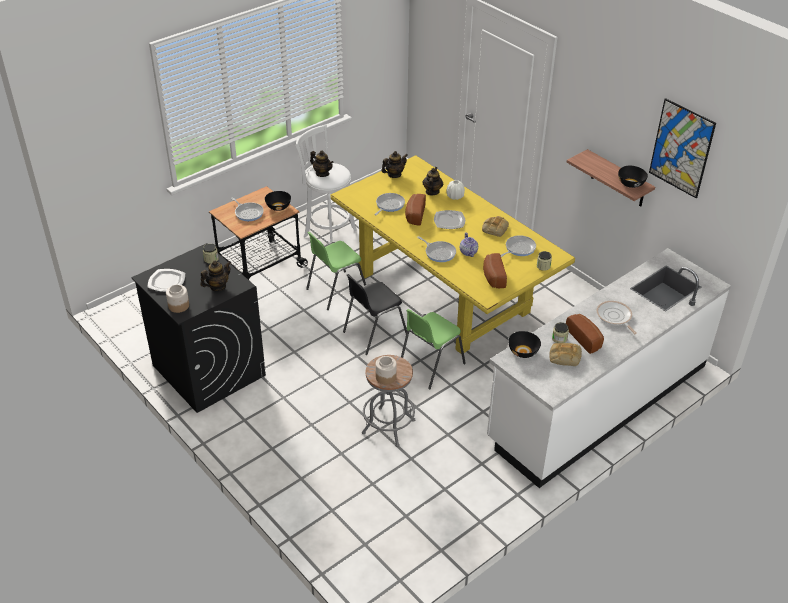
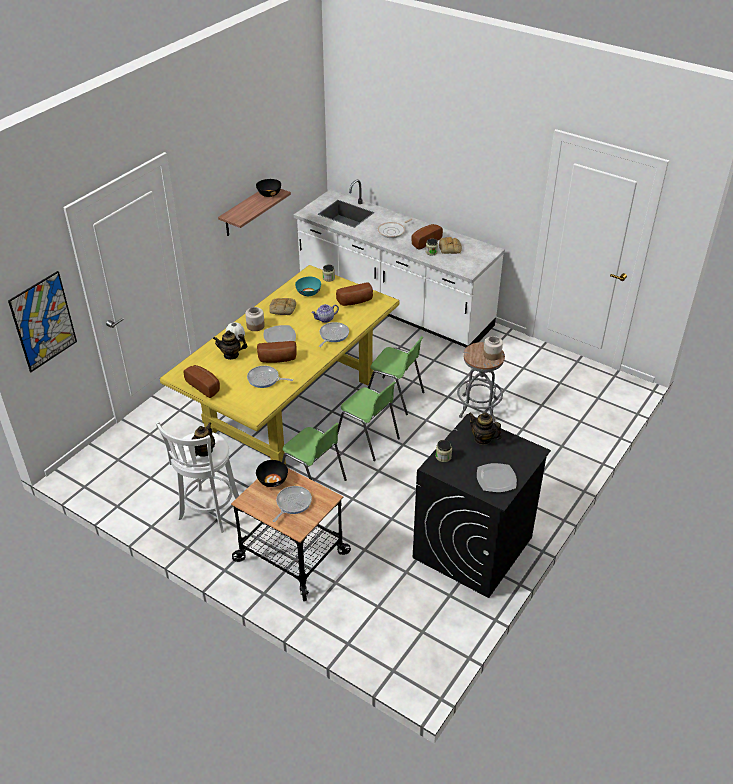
camera: 105 degrees left, 0 degrees up
(178, 306) = (526, 458): jar -> jar (255, 326)
(374, 333) = (367, 439): black chair -> green chair
(394, 174) = (205, 386): teapot -> bread
(518, 248) = (308, 293): frying pan -> turquoise bowl
(523, 352) = (455, 266): black bowl -> none
(681, 148) = (276, 135): picture -> picture (43, 321)

